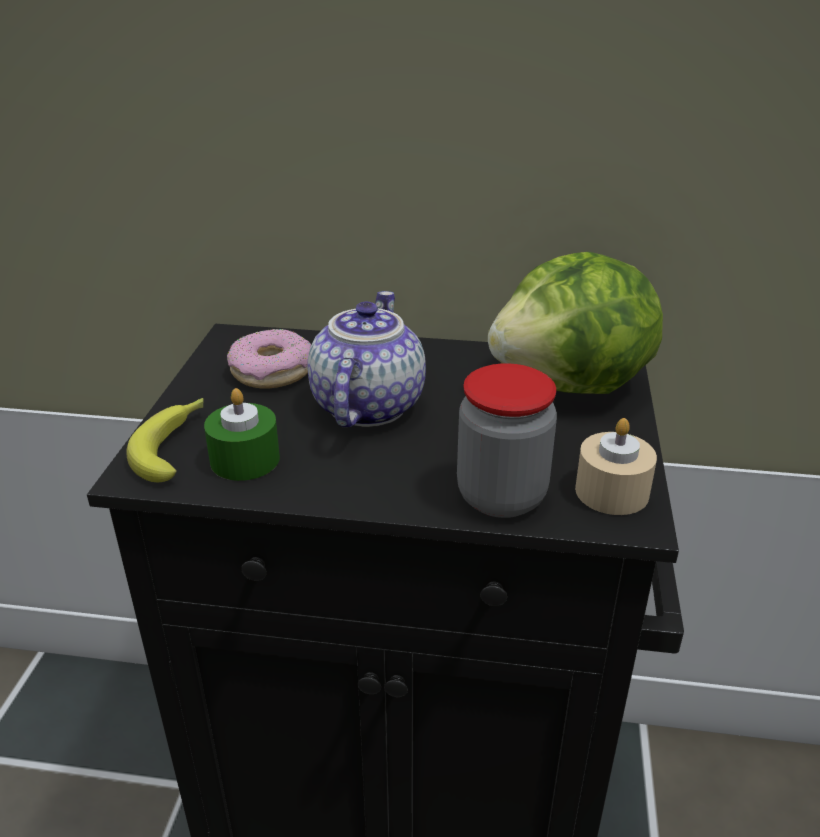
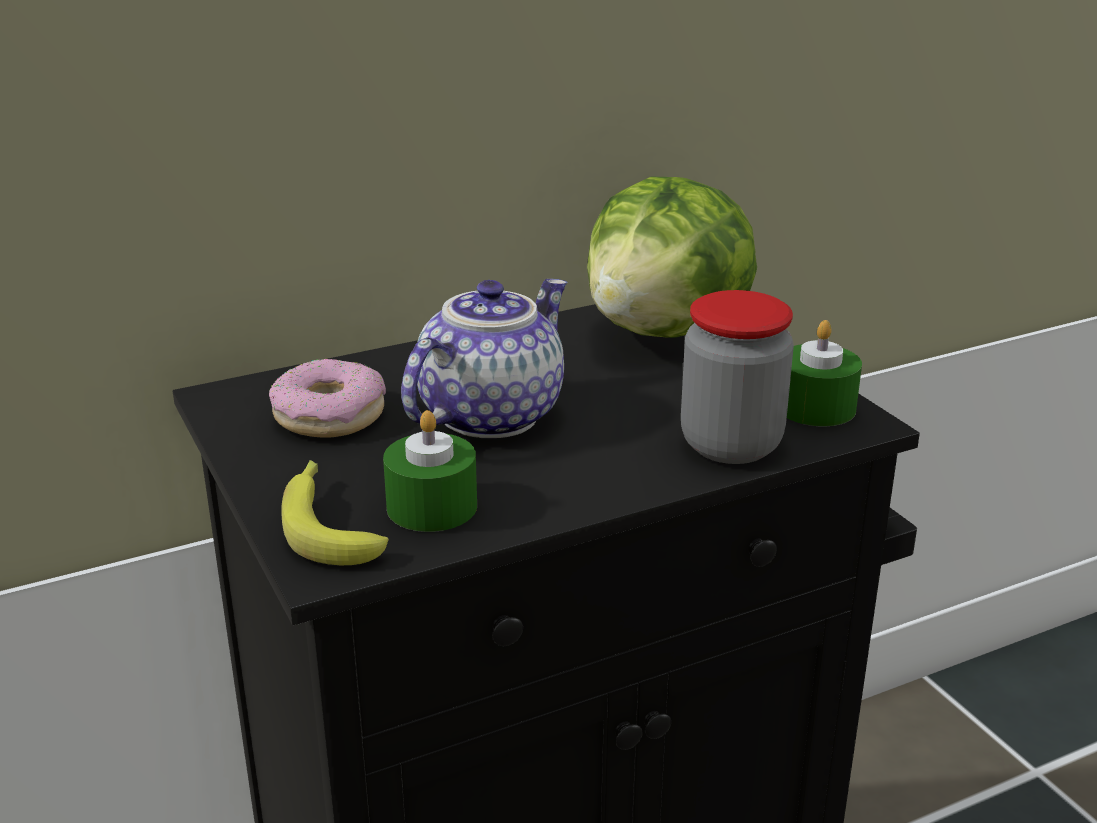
camera: 35 degrees left, 5 degrees down
(365, 406) = (488, 414): teapot -> teapot turned 60 degrees clockwise
(611, 491) = (815, 407): beige candle -> green candle

